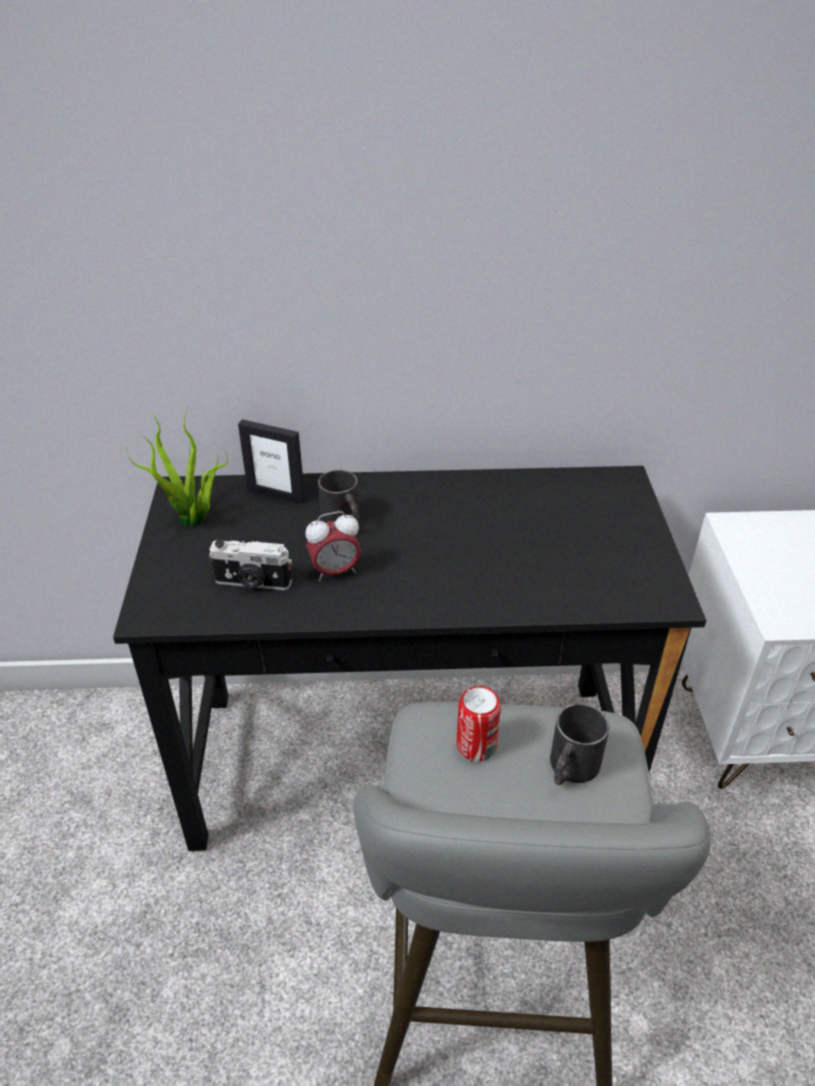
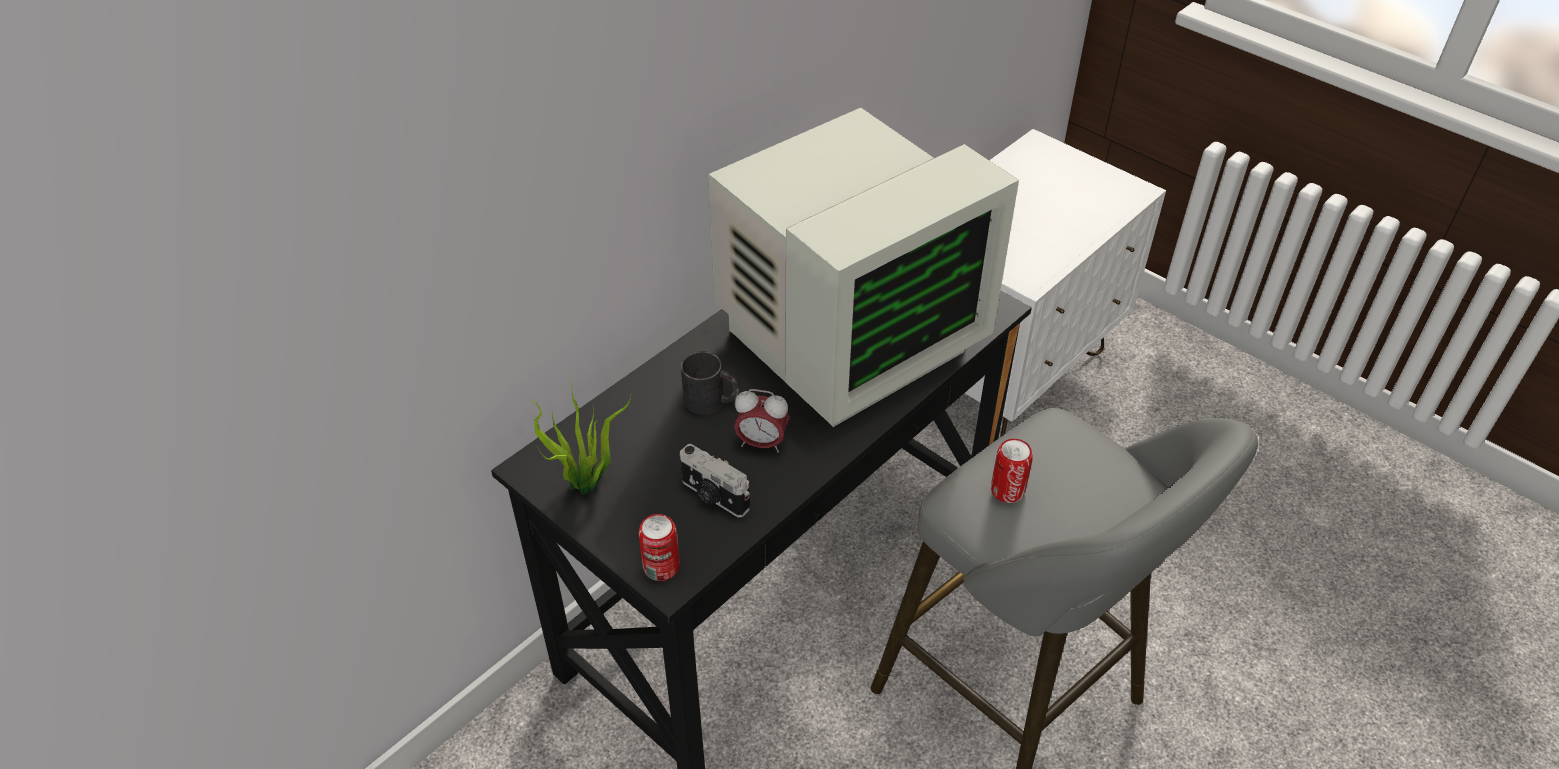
camera: 45 degrees left, 5 degrees up
(156, 602) = (661, 567): none -> can
(253, 583) = (713, 496): camera -> camera turned 75 degrees clockwise
(276, 494) = (622, 415): picture frame -> none
(335, 572) = (761, 443): alarm clock -> alarm clock turned 75 degrees clockwise
(499, 543) = (844, 340): none -> monitor
(570, 769) = (1073, 462): black mug -> none

